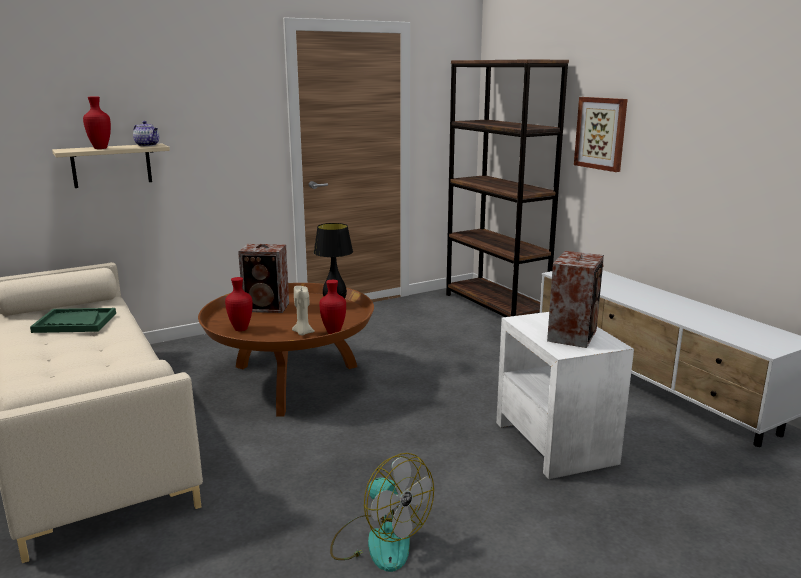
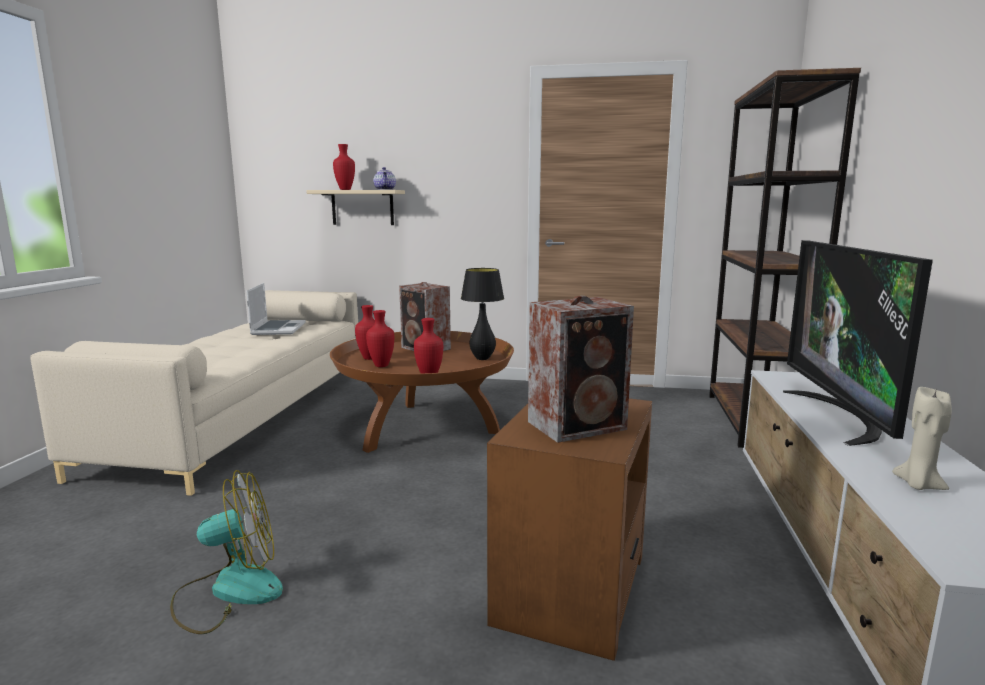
camera: 40 degrees right, 5 degrees down
(74, 322) = (278, 329): green tray -> laptop
(269, 333) = (381, 365): none -> red vase
(303, 333) = (404, 372): beige candle -> beige candle (918, 485)
(379, 541) = (229, 591): fan -> fan turned 105 degrees counterclockwise
(555, 441) = (573, 587): white side table -> brown side table
(601, 133) = (885, 170): picture -> none
(630, 293) = (841, 417): none -> television

